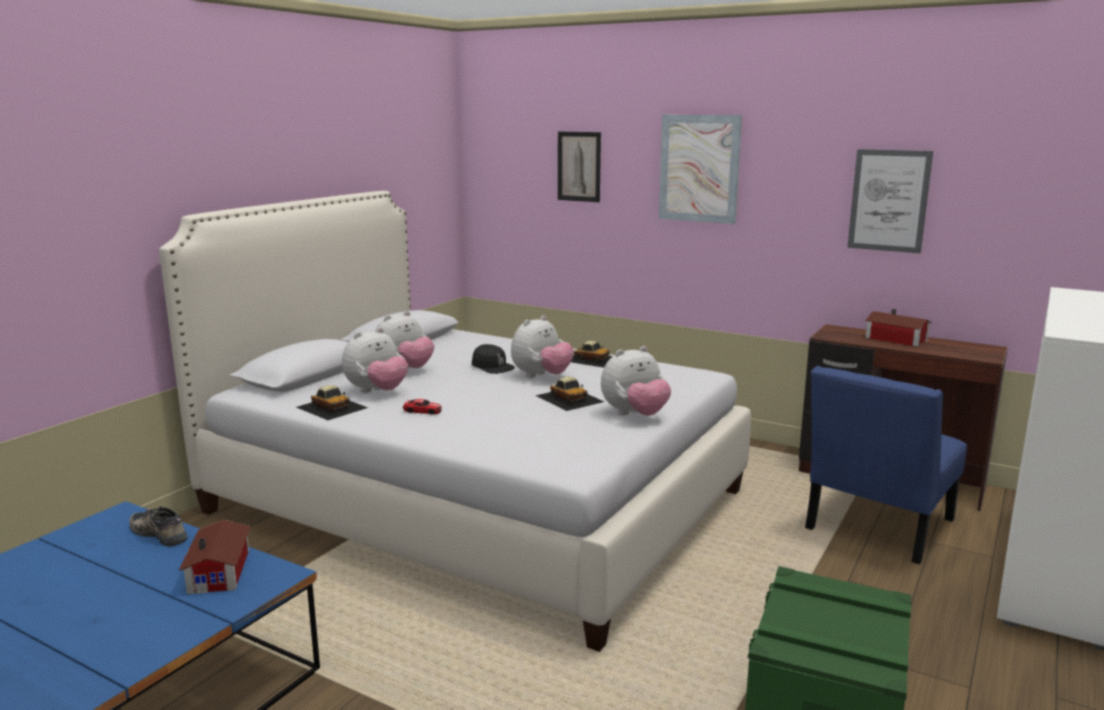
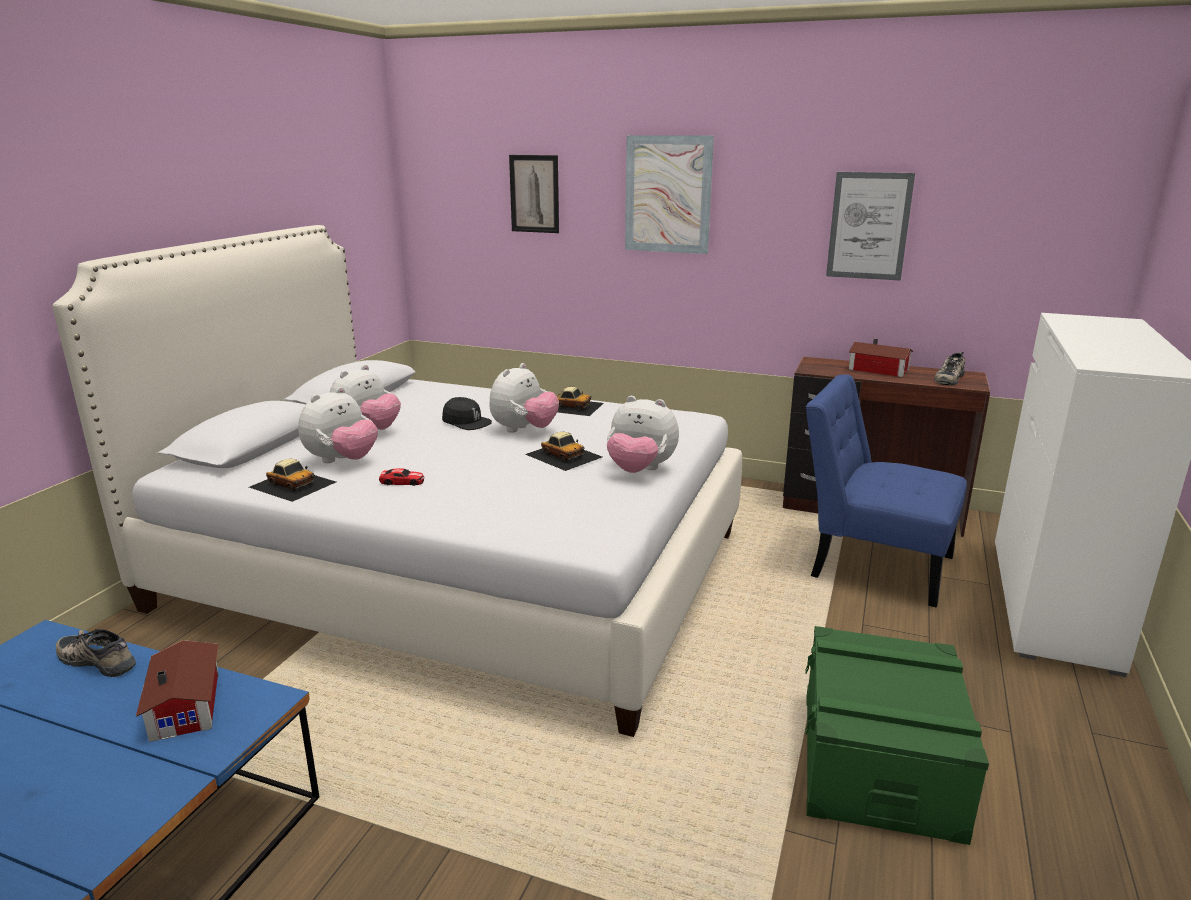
camera: 10 degrees left, 5 degrees up
(635, 415) = (640, 470): plush toy -> plush toy turned 60 degrees clockwise
(876, 528) = (873, 563): blue chair -> blue chair turned 90 degrees clockwise
(965, 349) = (948, 378): none -> shoe

